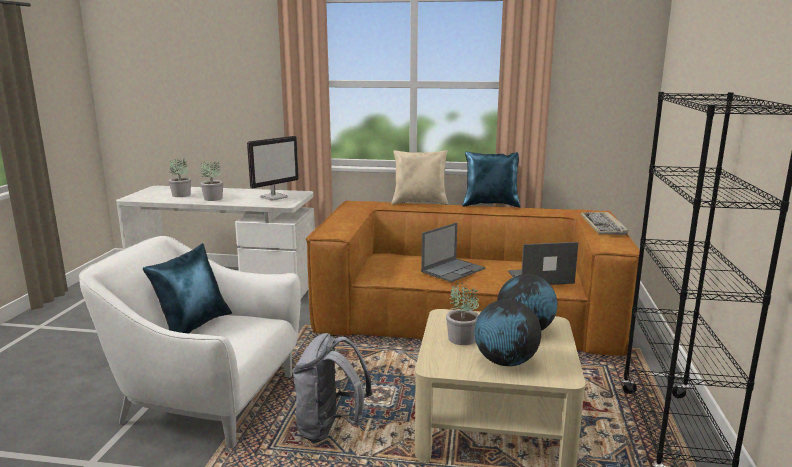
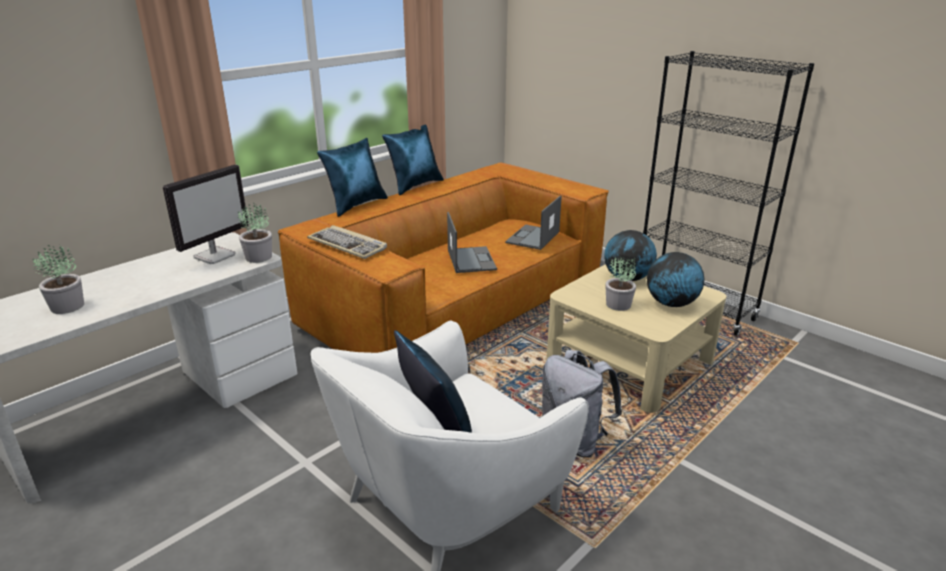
camera: 55 degrees left, 10 degrees up
(213, 198) = (141, 290): potted plant -> potted plant (259, 257)
(274, 197) = (215, 256): monitor -> monitor turned 45 degrees clockwise
(420, 203) = (356, 205): beige pillow -> blue pillow
(603, 225) = (534, 176): keyboard -> keyboard (348, 245)

